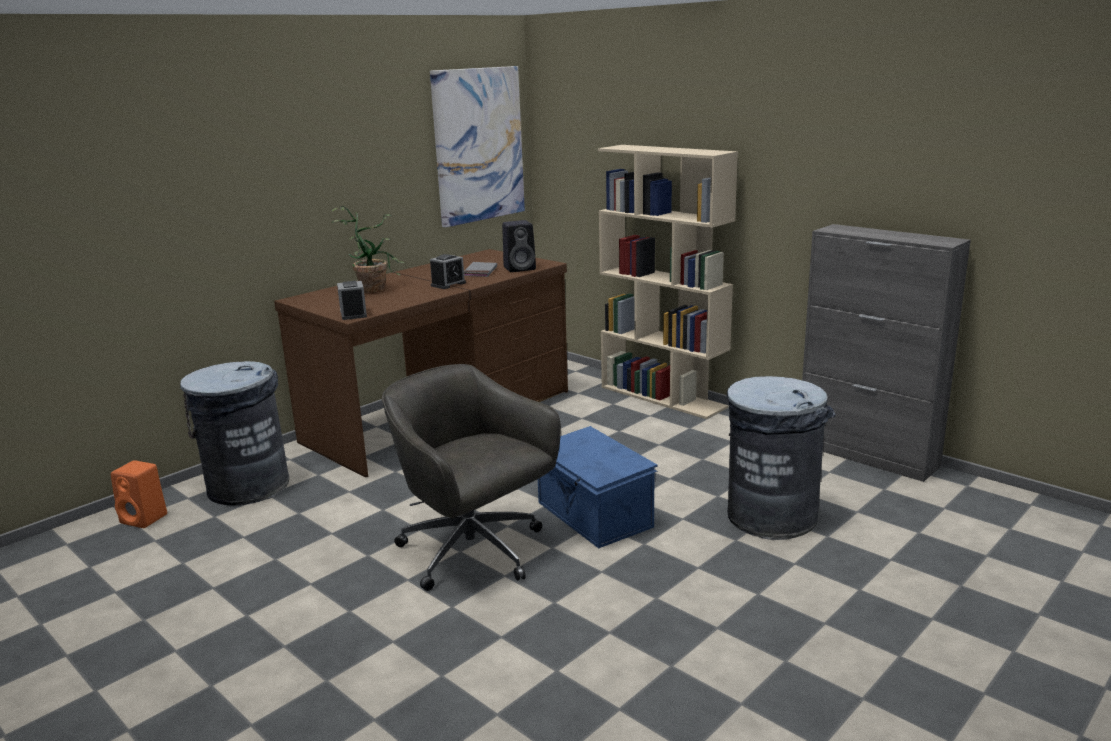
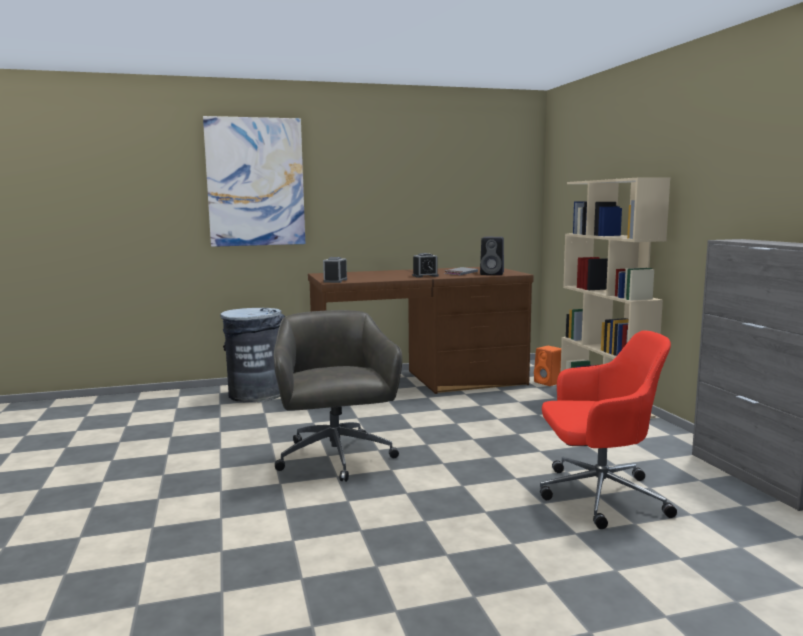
camera: 30 degrees right, 10 degrees down
(145, 519) = (186, 397): orange speaker -> orange speaker (549, 383)
(374, 288) = (375, 273): potted plant -> none
(478, 145) = (493, 185): picture -> picture (255, 182)
(593, 515) = (447, 458): blue storage box -> none
(771, 516) = (598, 496): grey trash can -> red office chair

